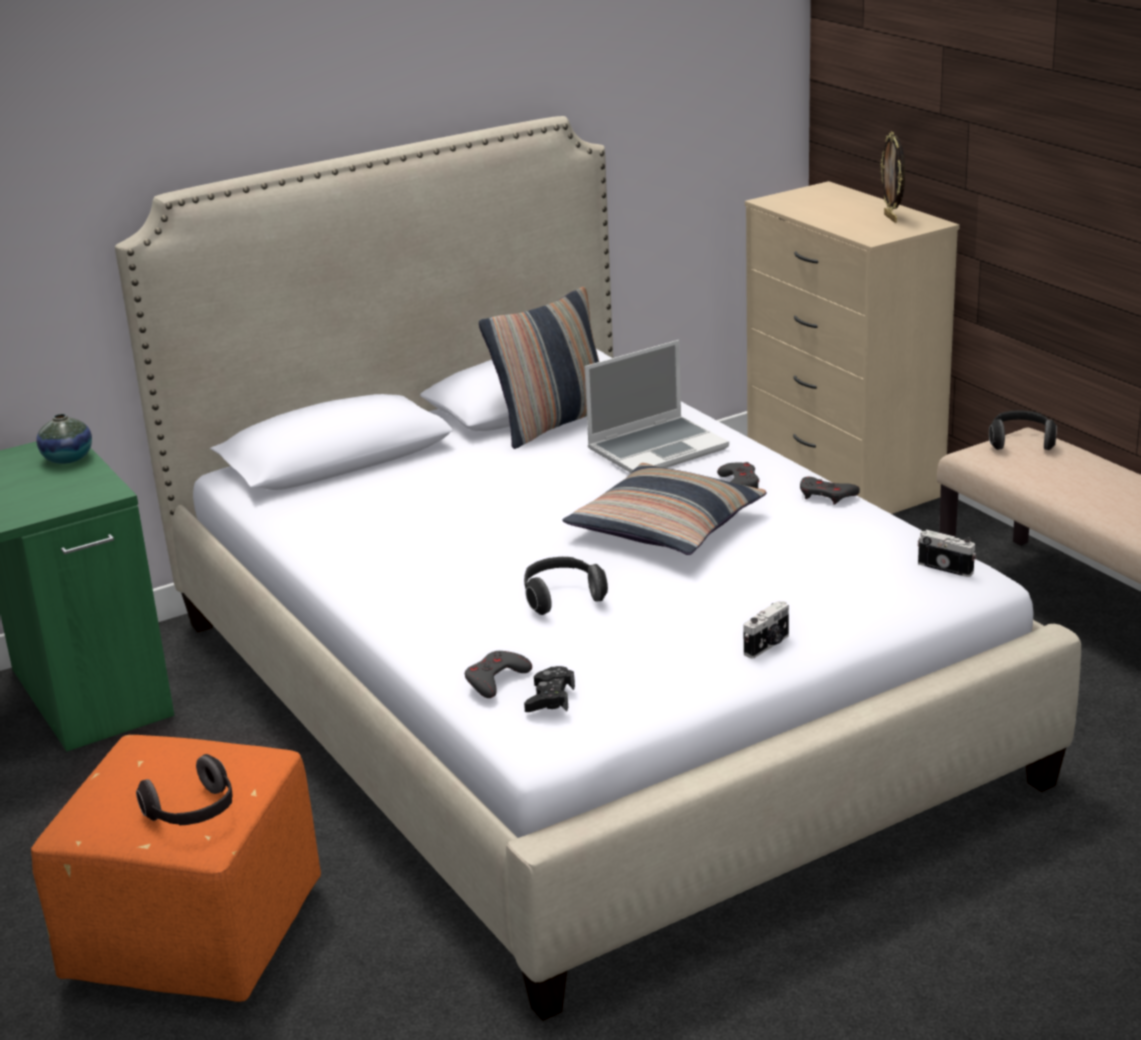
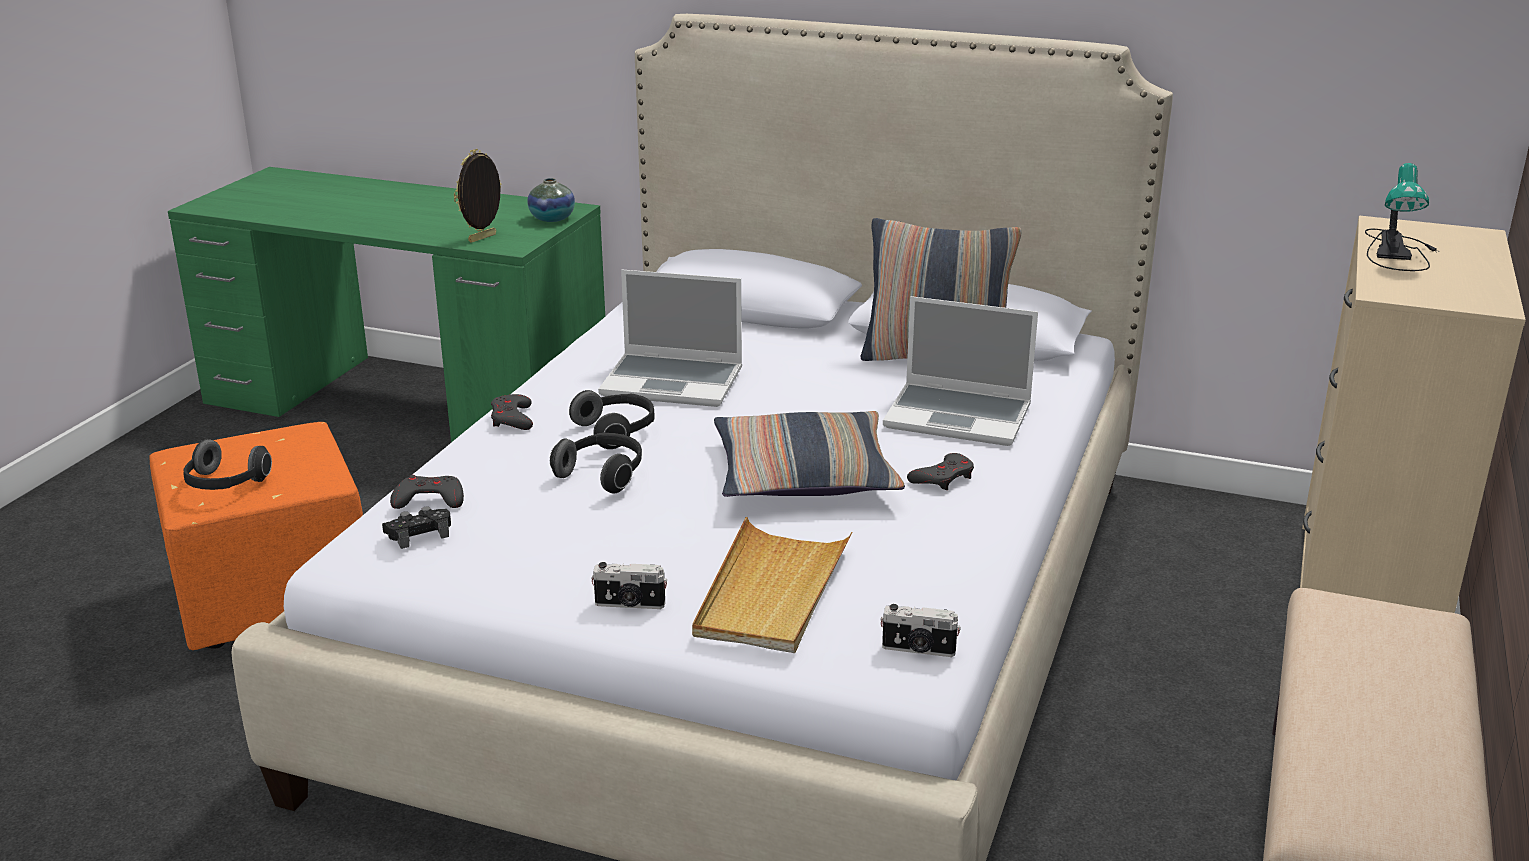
camera: 50 degrees right, 0 degrees up
(436, 526) = (674, 382): none -> laptop
(817, 213) = (1395, 251): none -> table lamp
(817, 590) = (771, 592): none -> beige tray
(826, 495) = (987, 529): grey game controller -> grey game controller (512, 418)
(891, 218) = (1462, 284): picture frame -> picture frame (483, 238)
(946, 567) = (918, 650): camera -> camera turned 105 degrees clockwise
(1021, 442) = (1397, 619): headphones -> headphones (617, 431)

